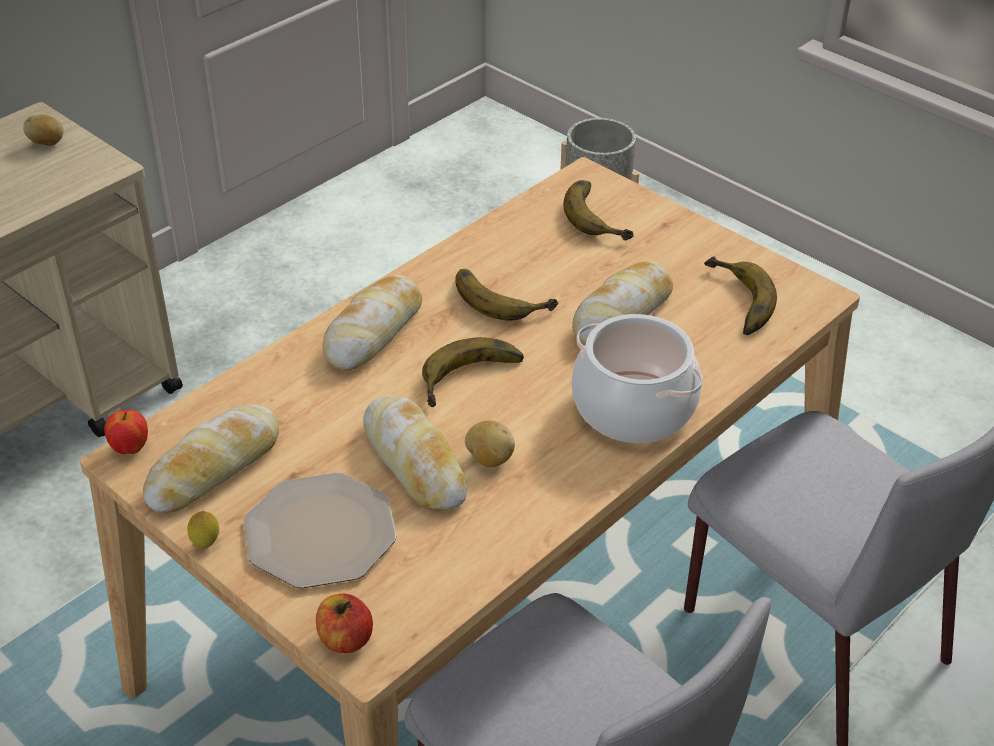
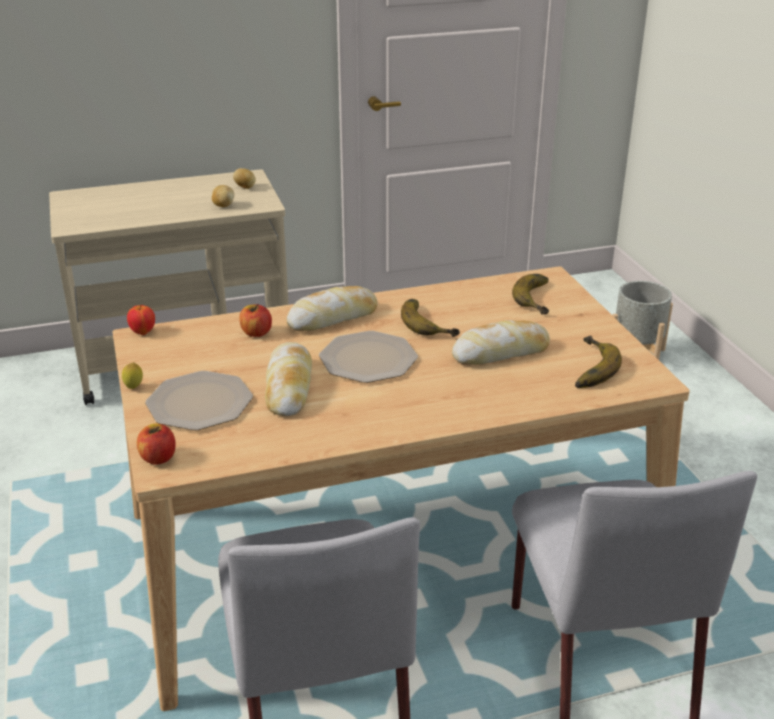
camera: 30 degrees right, 10 degrees down
(214, 468) = (176, 354): bread -> none
(293, 392) = (256, 333): none -> apple
(474, 380) = (368, 358): banana -> plate
(489, 459) = (335, 399): potato -> potato (223, 206)
(632, 407) = (455, 402): cooking pot -> none

